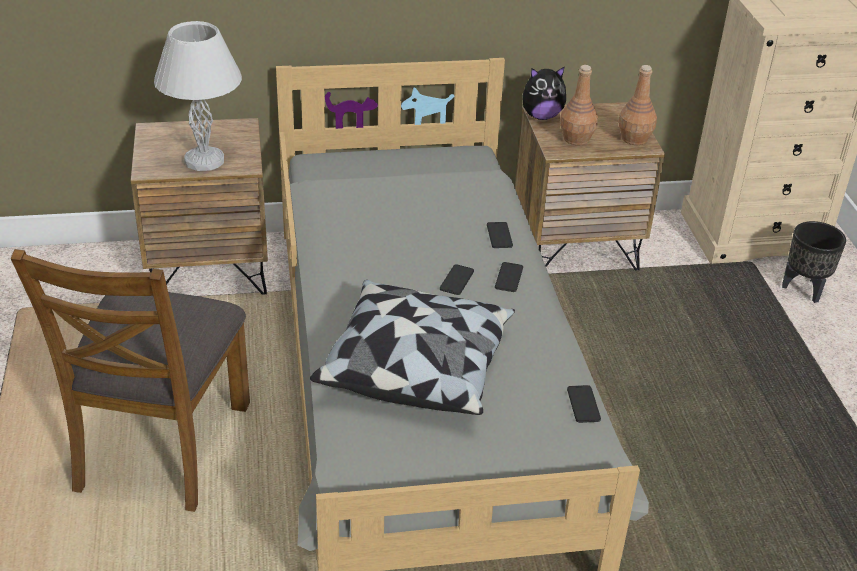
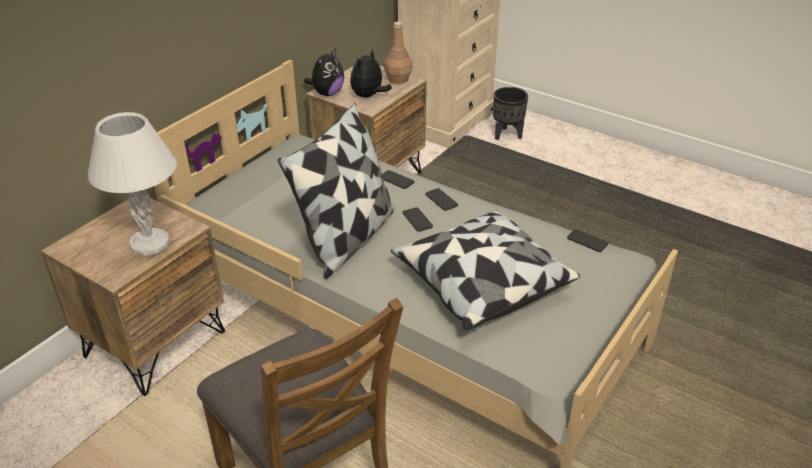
camera: 45 degrees left, 0 degrees up
(374, 256) = (347, 238): none -> pillow
(576, 139) = (368, 96): brown bottle -> plush toy

